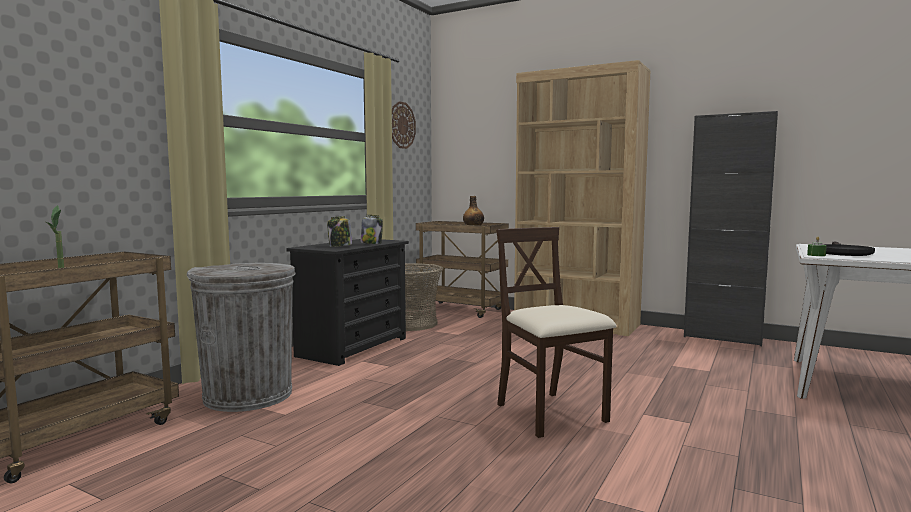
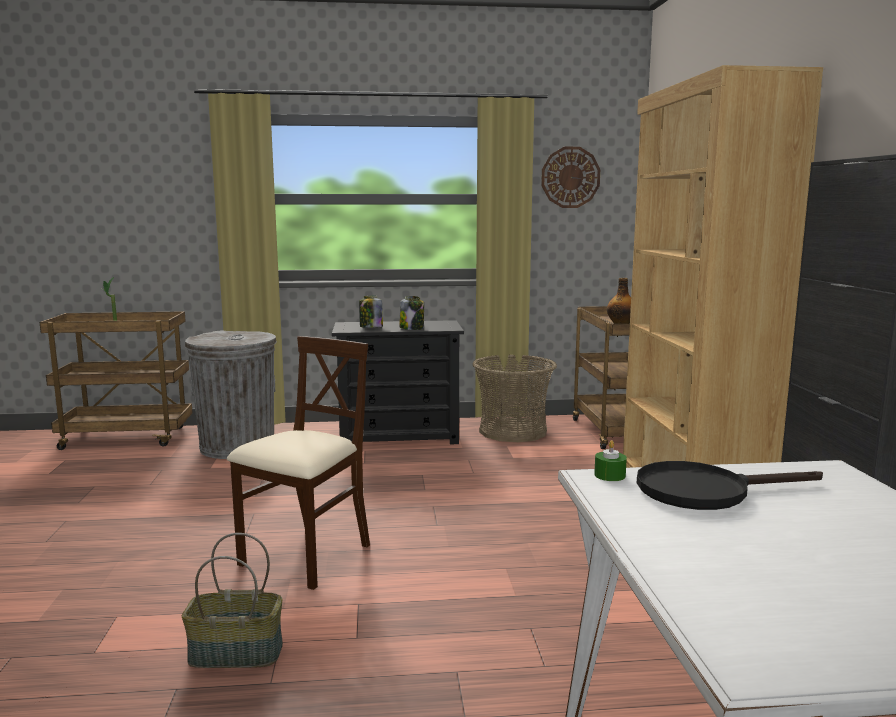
camera: 55 degrees right, 5 degrees up
(693, 461) = (234, 654): none -> basket

